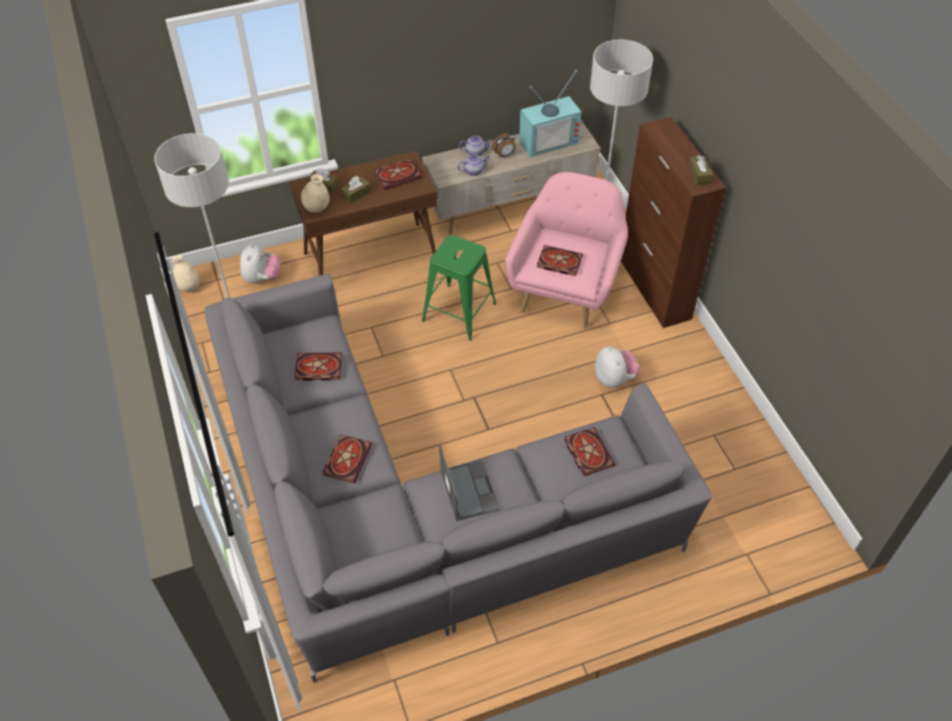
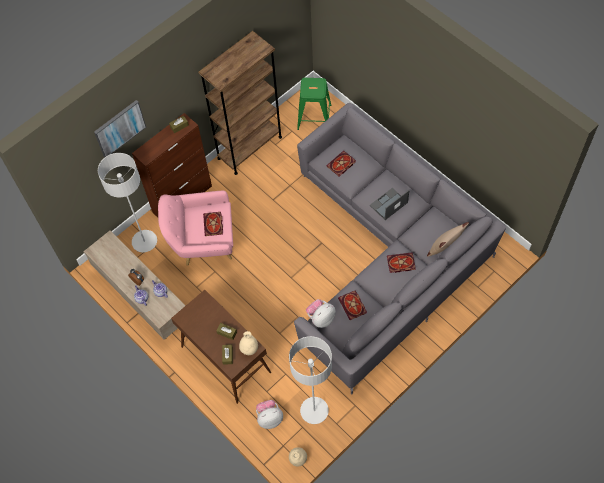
camera: 110 degrees left, 10 degrees up
(334, 539) = (445, 248): none -> beige pillow
(398, 175) = (199, 317): book -> none
(459, 311) = (245, 291): green stool -> green stool (314, 117)
(548, 140) = (113, 261): television -> none
(614, 379) = (259, 197): plush toy -> plush toy (321, 318)
(686, 58) = (119, 128): none -> picture
(720, 398) = (249, 147): none -> brown bookcase

